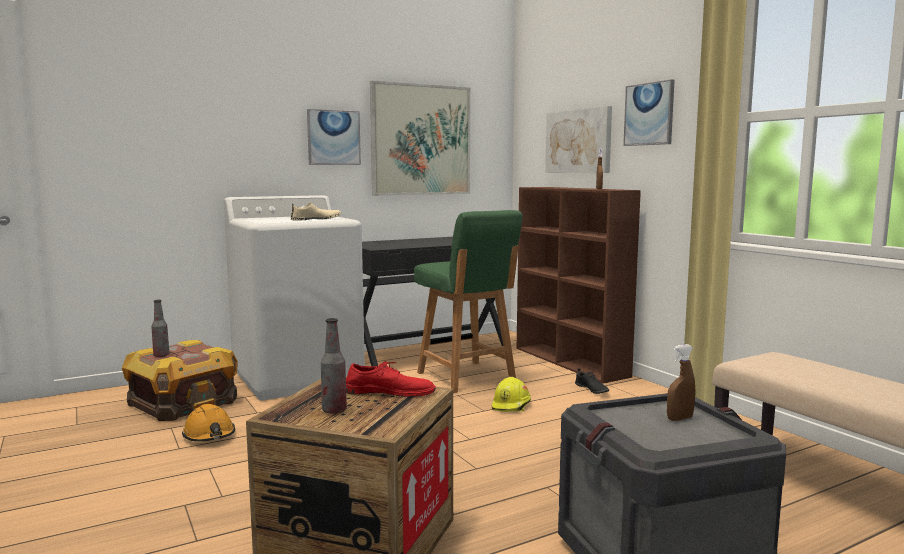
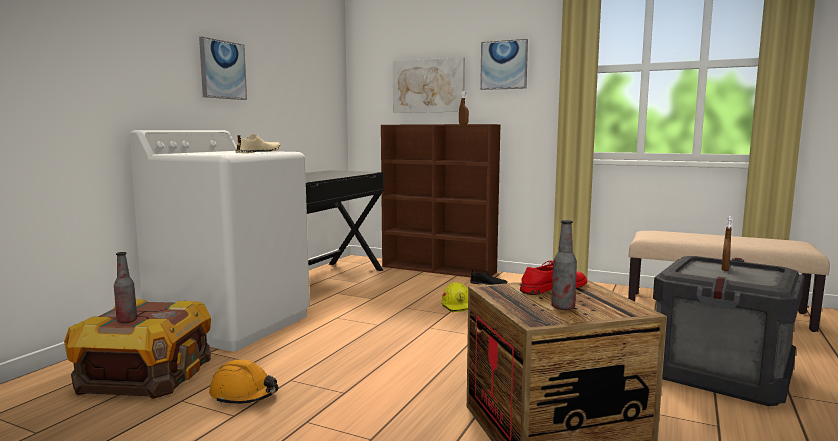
camera: 35 degrees left, 0 degrees up
(421, 140) = (288, 79): picture -> none
(467, 377) = (387, 294): green chair -> none

